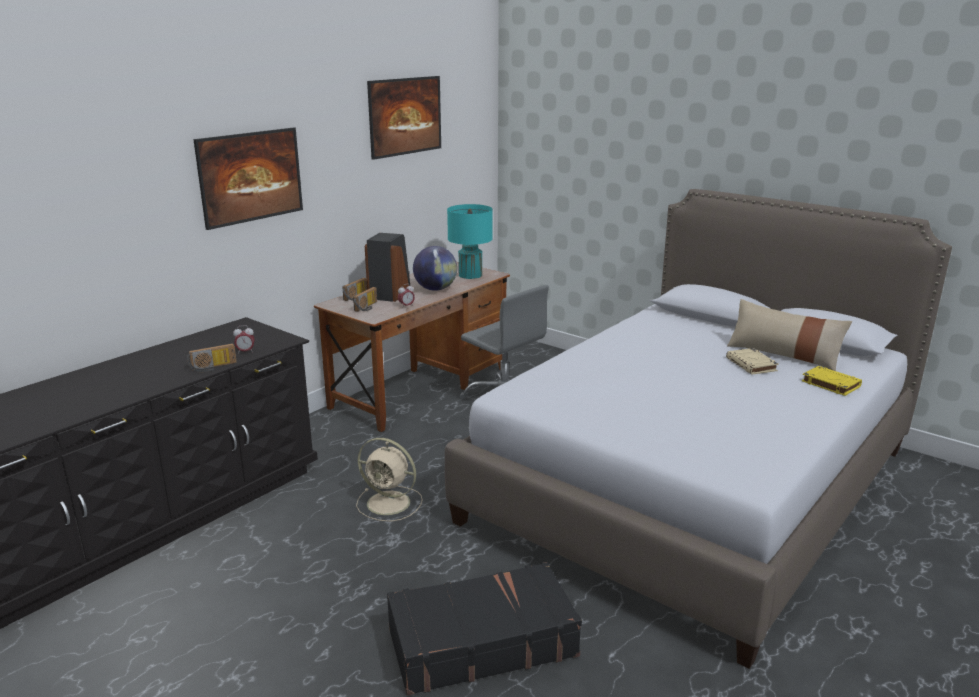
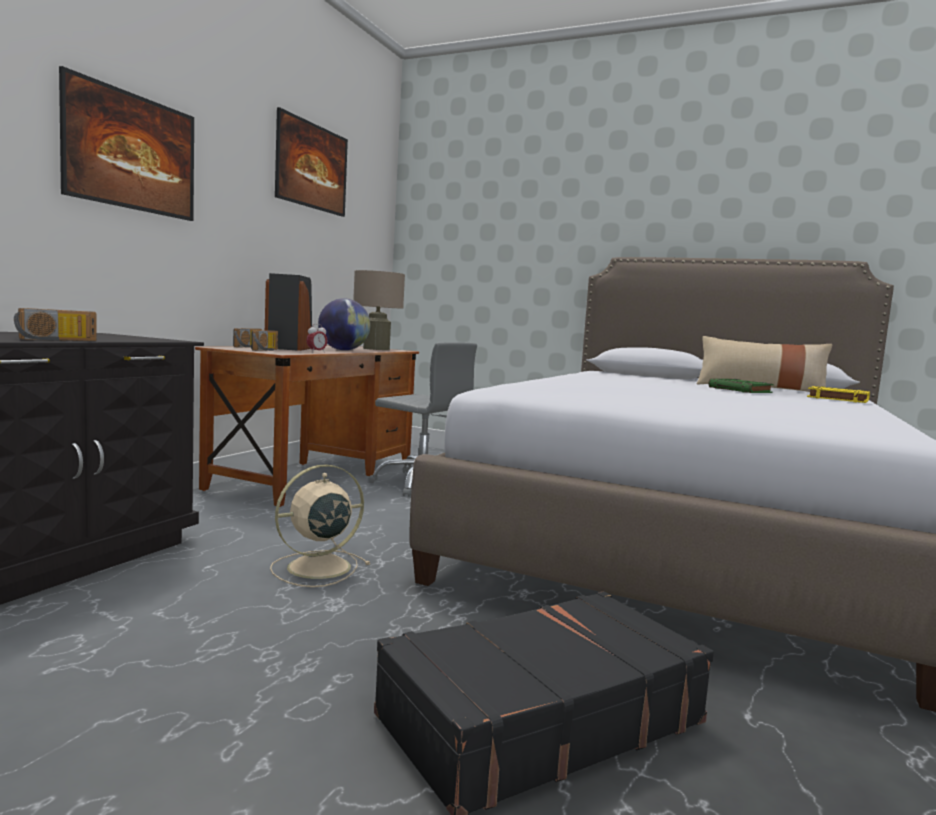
camera: 15 degrees left, 15 degrees down
(245, 352) = (109, 339): alarm clock -> none
(390, 503) = (316, 568): beige fan -> beige fan turned 135 degrees clockwise
(470, 275) = (376, 349): turquoise table lamp -> beige table lamp
(752, 365) = (740, 390): beige book -> green book

